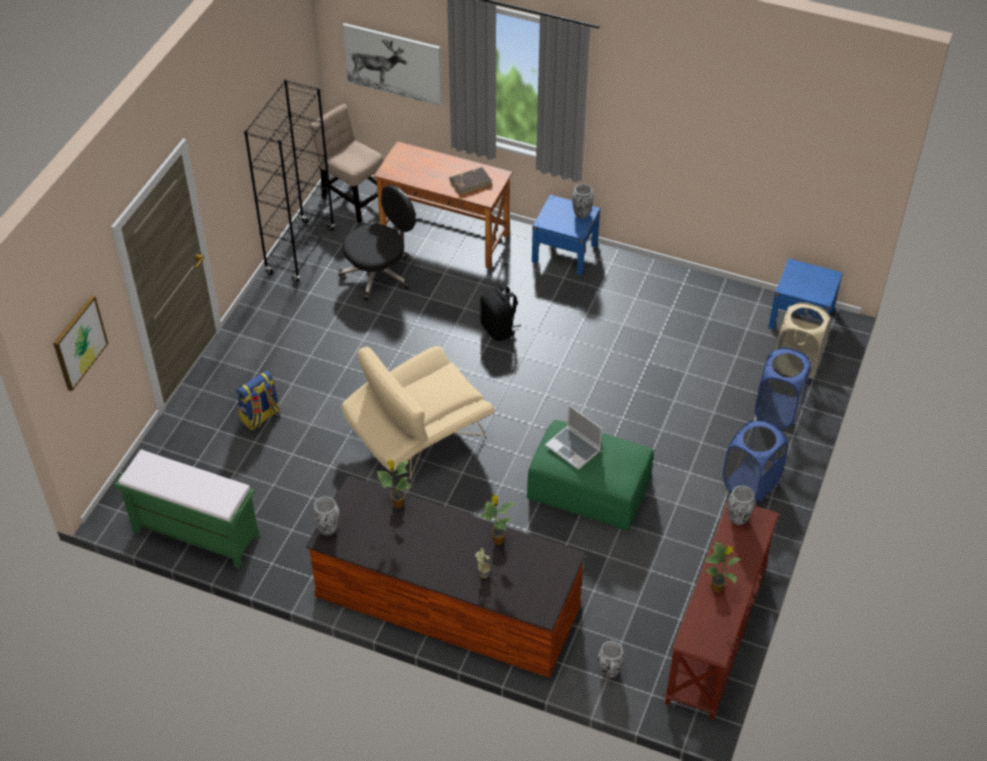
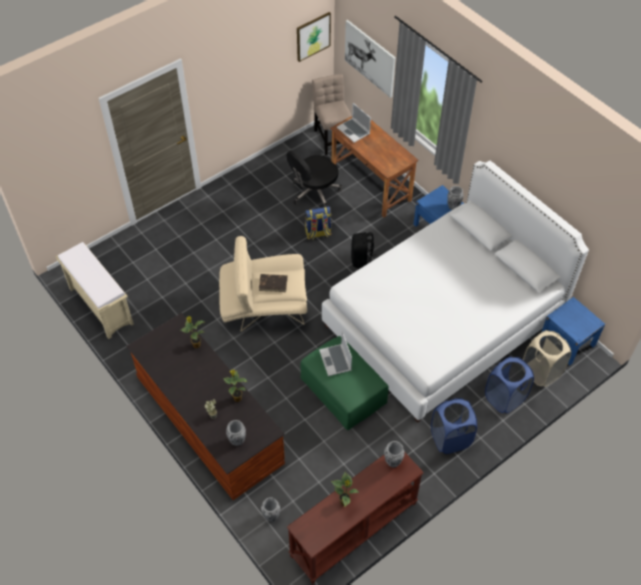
camera: 30 degrees right, 5 degrees up
(79, 342) = (56, 162): picture -> picture (313, 36)
(194, 533) = (100, 306): green bench -> beige bench
(260, 417) = (184, 252): backpack -> backpack (318, 233)
(300, 251) = (278, 159): black bookcase -> none
(328, 529) = (146, 341): vase -> vase (237, 441)
(379, 274) = (314, 192): black office chair -> black office chair turned 150 degrees clockwise
(407, 168) = (354, 131): none -> laptop
(471, 182) = (387, 156): brown book -> brown book (273, 283)
(647, 357) = (443, 321): none -> white bed

